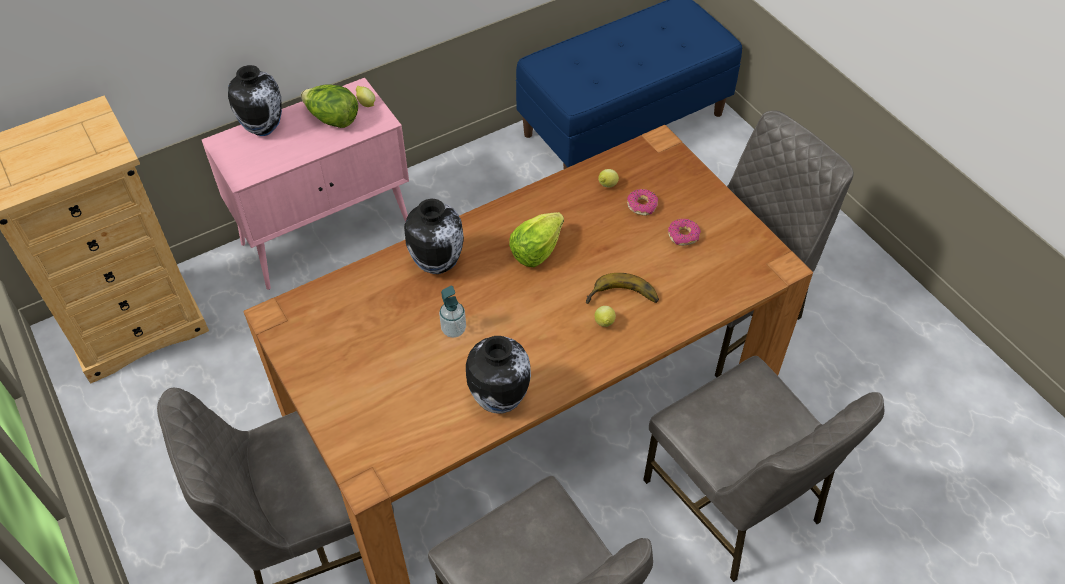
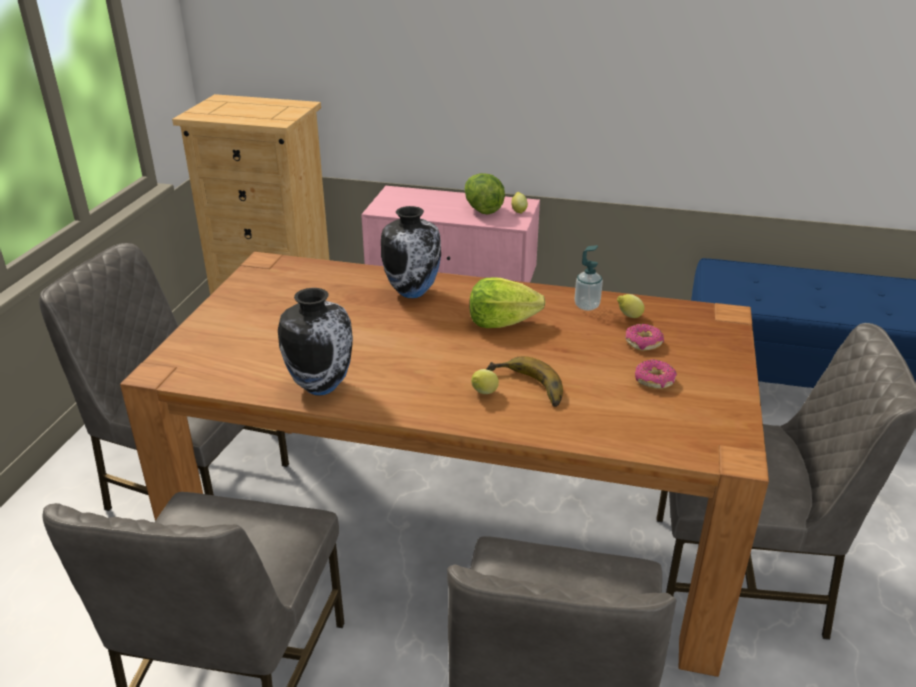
camera: 45 degrees right, 20 degrees down
(264, 128) = (430, 195): vase -> none
(453, 329) = (361, 330): soap dispenser -> soap dispenser (586, 306)

